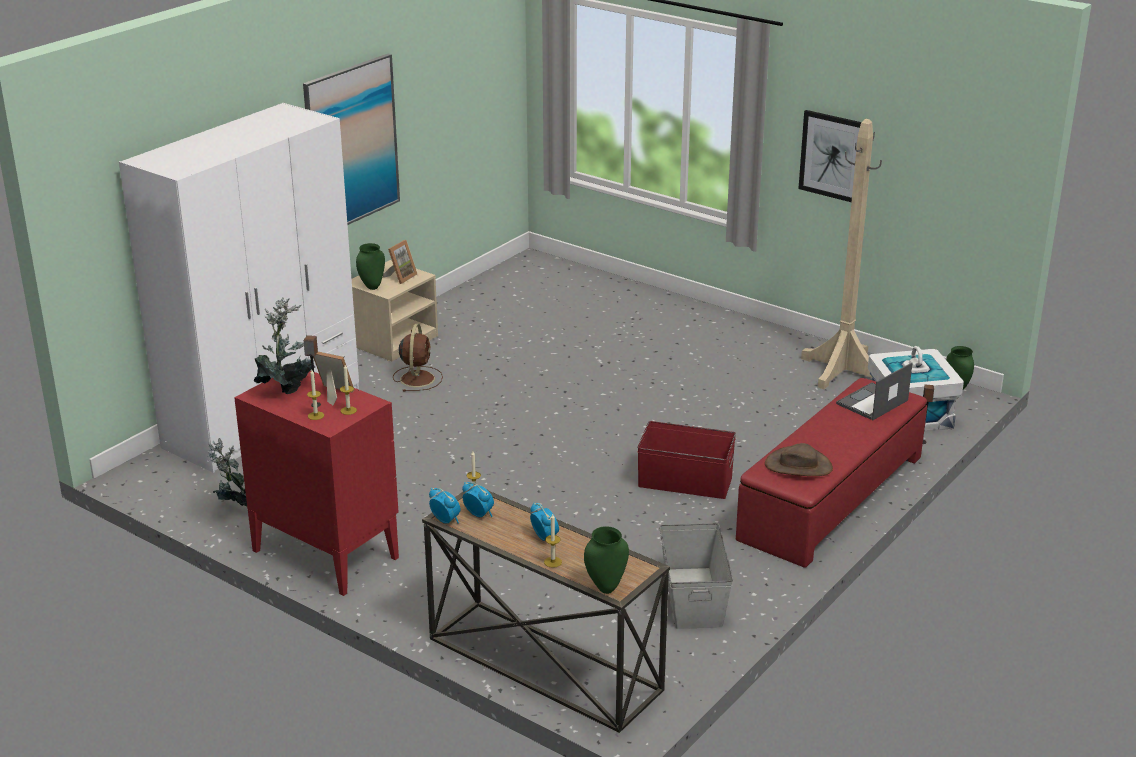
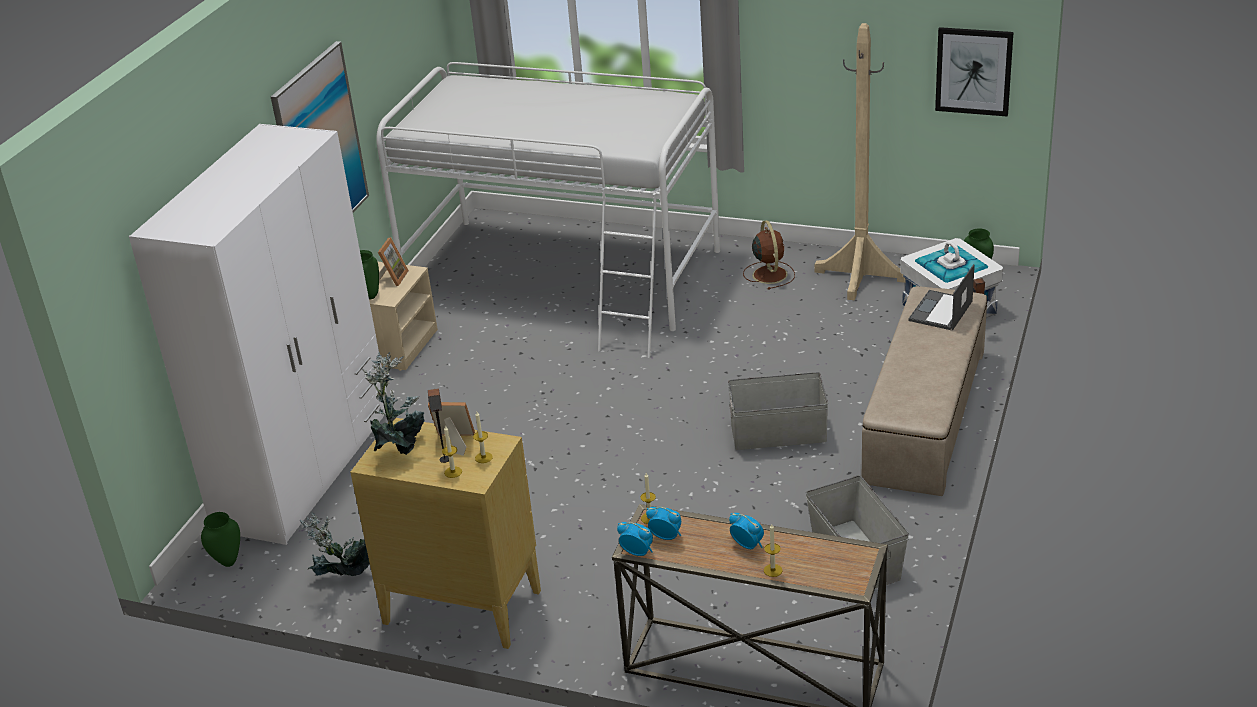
camera: 15 degrees left, 5 degrees up
(326, 552) = (462, 605): red dresser -> beige dresser
(417, 378) = (443, 383): brown fan -> brown fan (769, 274)
(574, 316) = (565, 275): none -> white bed
(606, 589) = (842, 586): green vase -> green vase (228, 562)
(684, 481) = (777, 432): red storage box -> grey storage box
(798, 466) = (912, 396): brown hat -> none
(832, 498) = (926, 415): red bench -> beige bench
(833, 156) = (816, 63): picture -> picture (973, 71)

